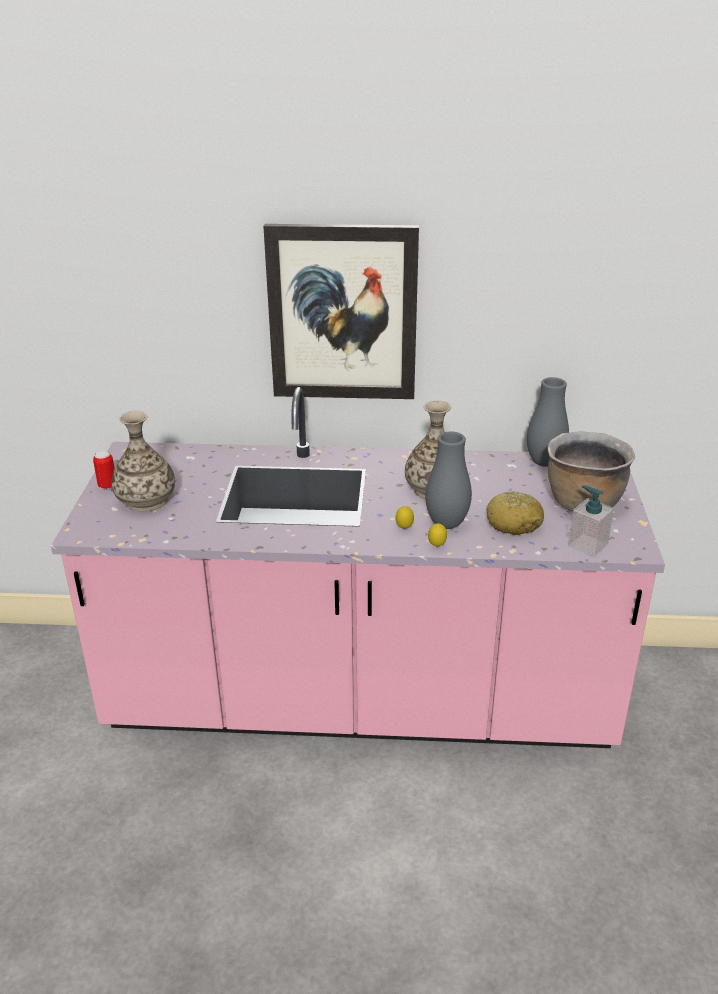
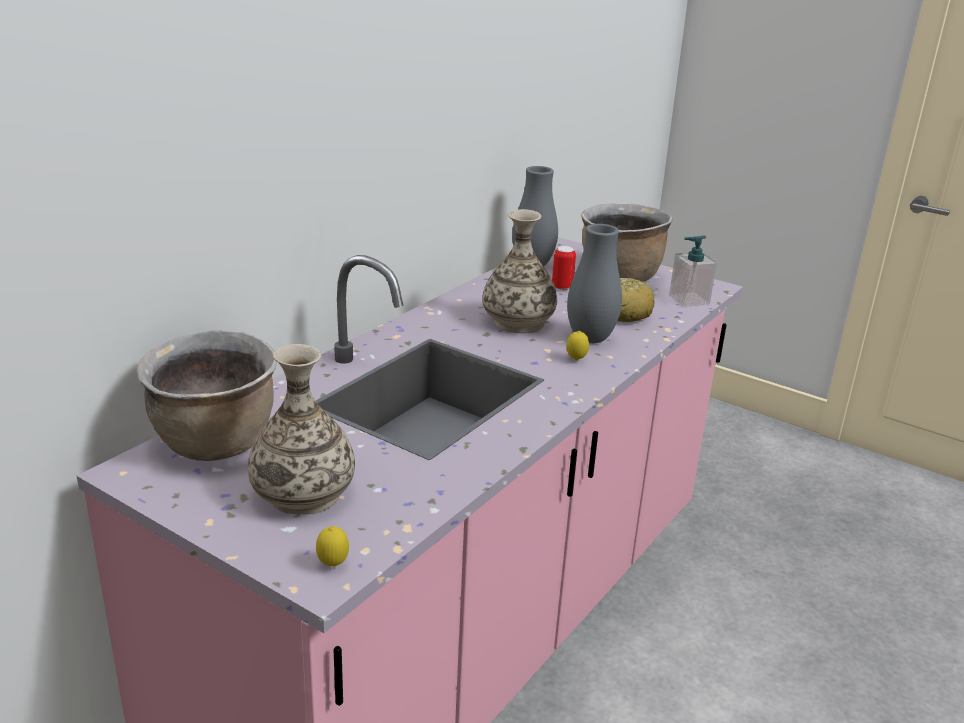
camera: 60 degrees left, 5 degrees down
(107, 486) = (213, 516): can -> can (562, 287)
(170, 460) = (216, 445): none -> brown cooking pot
(342, 313) = (350, 145): picture -> none
(437, 546) = (626, 356): lemon -> lemon (333, 565)

